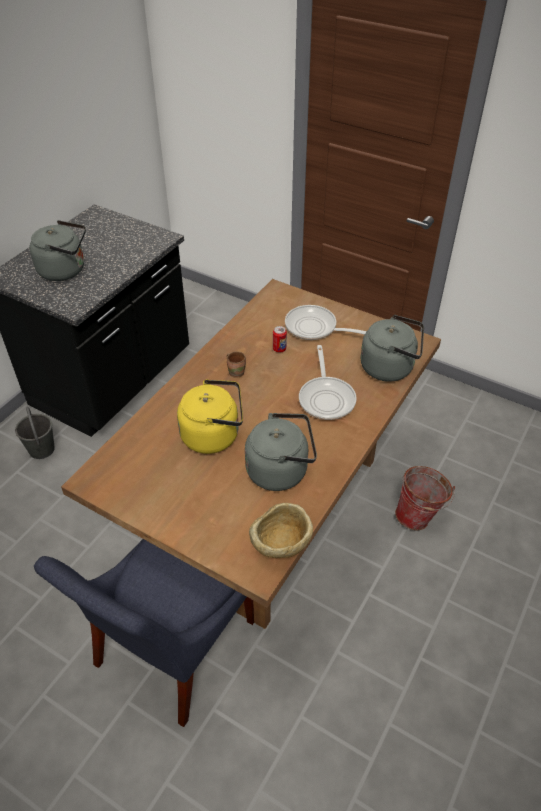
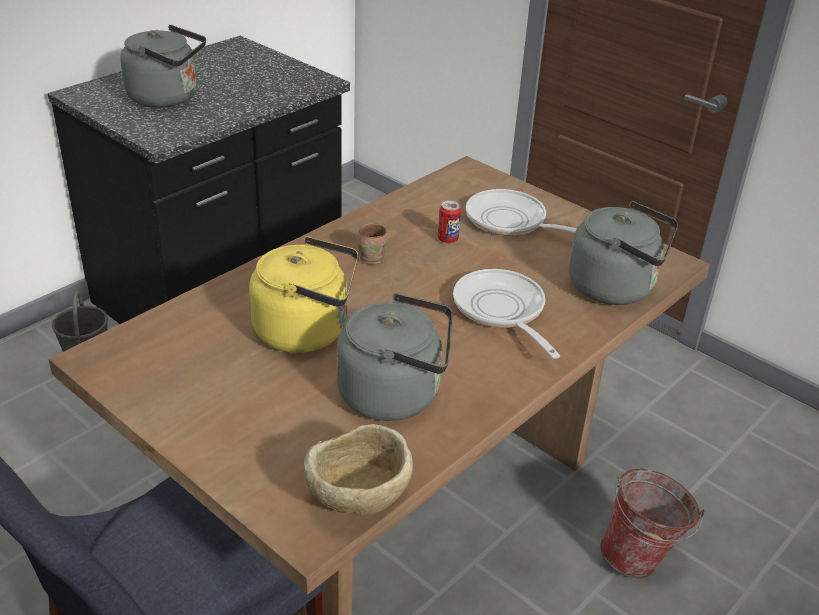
camera: 10 degrees right, 10 degrees down
(326, 398) = (501, 311): frying pan -> frying pan turned 150 degrees clockwise

